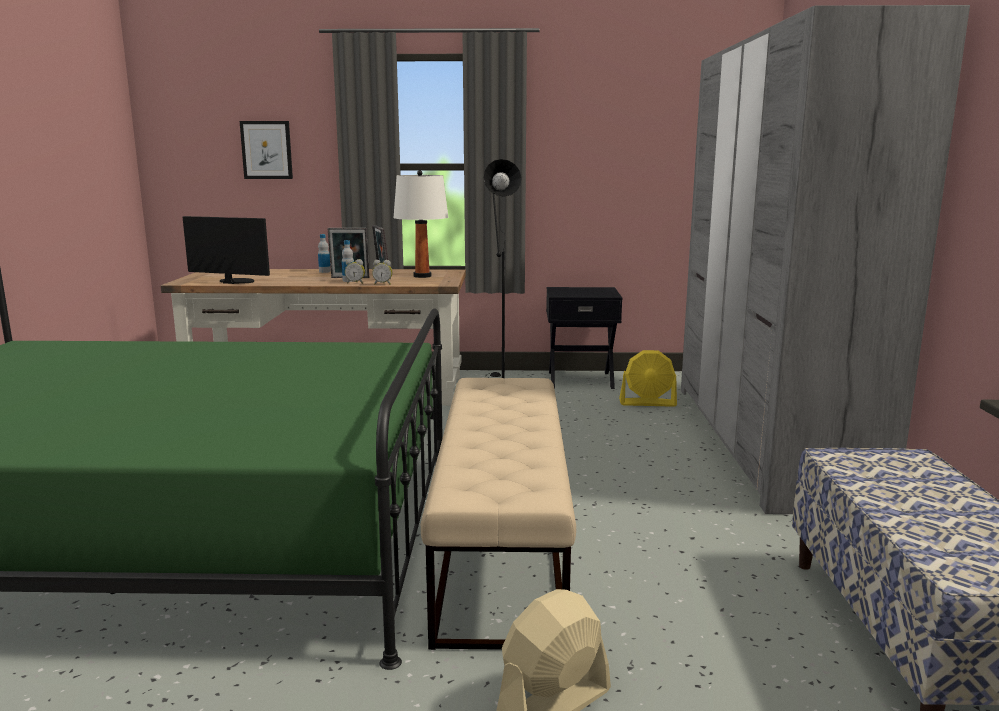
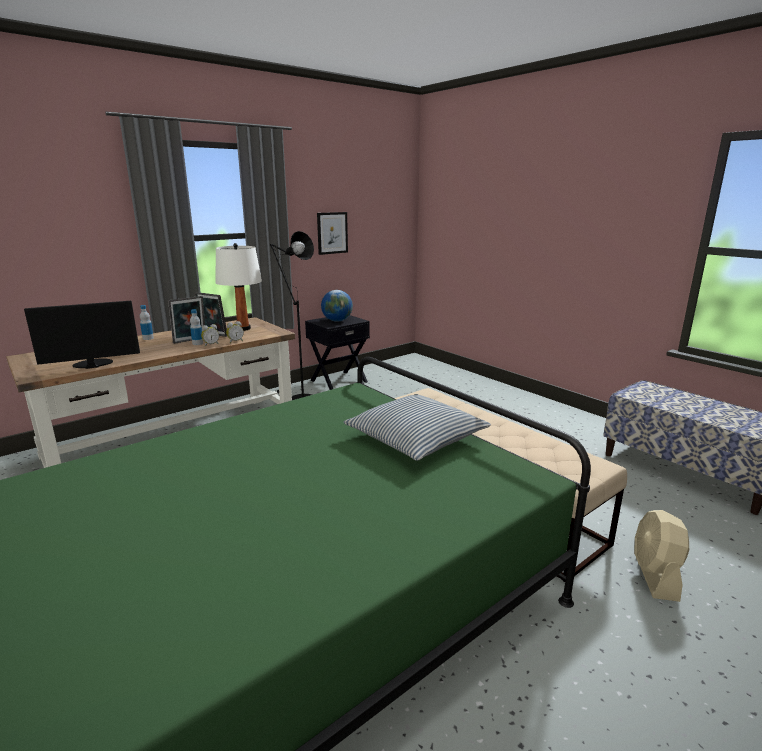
camera: 40 degrees left, 5 degrees up
(266, 150) = (53, 229): picture -> picture (332, 233)
(341, 393) = (416, 438): none -> pillow
(582, 292) = (337, 321): none -> globe
(647, 403) = (400, 386): yellow fan -> none
(766, 440) = (488, 392): grey wardrobe -> none

